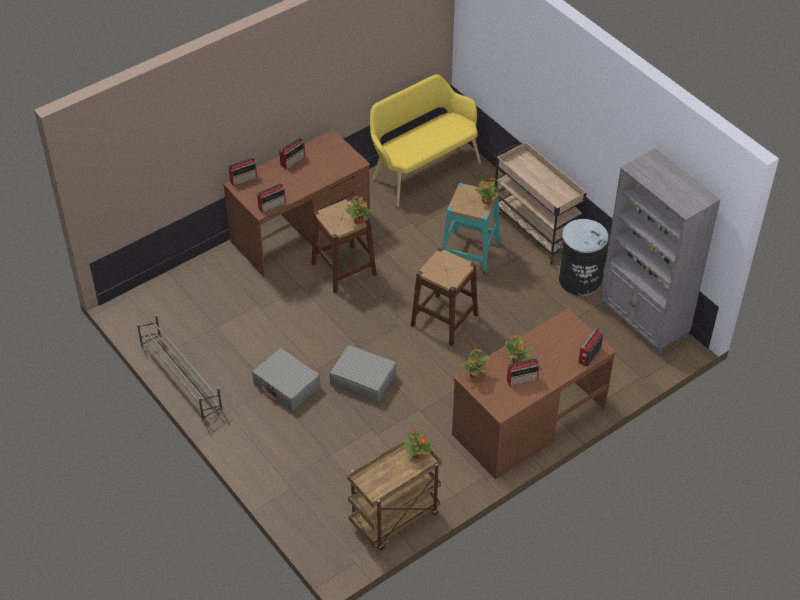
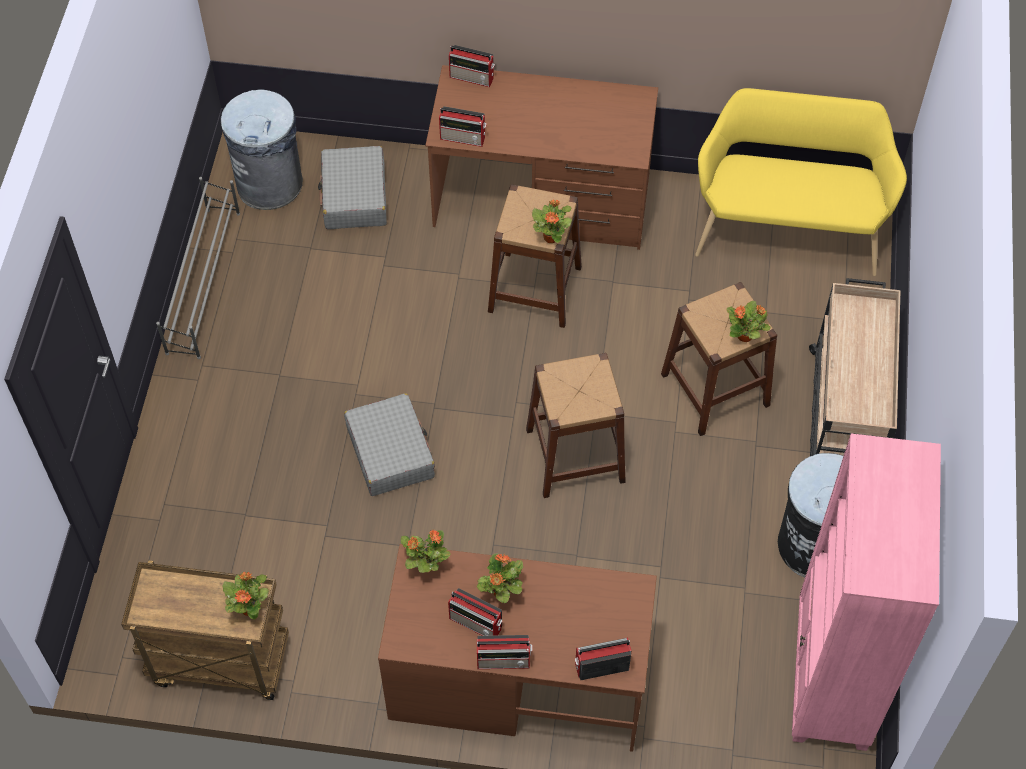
camera: 45 degrees right, 10 degrees up
(159, 314) = (270, 183): none -> grey trash can
(287, 385) = (300, 387): grey suitcase -> grey suitcase (354, 197)
(293, 161) = (558, 95): radio -> radio (504, 660)
(470, 252) = (715, 389): turquoise stool -> brown stool
(643, 322) = (831, 677): grey bookcase -> pink bookcase

